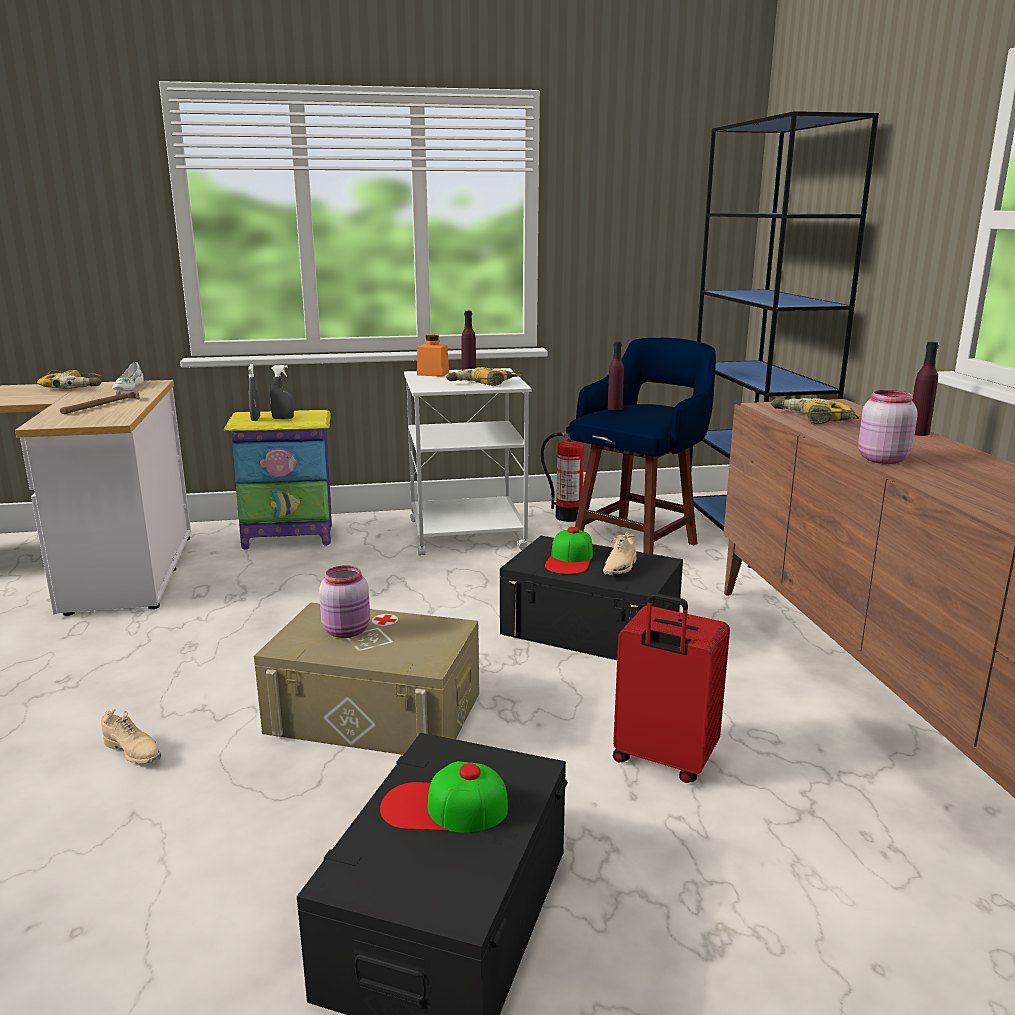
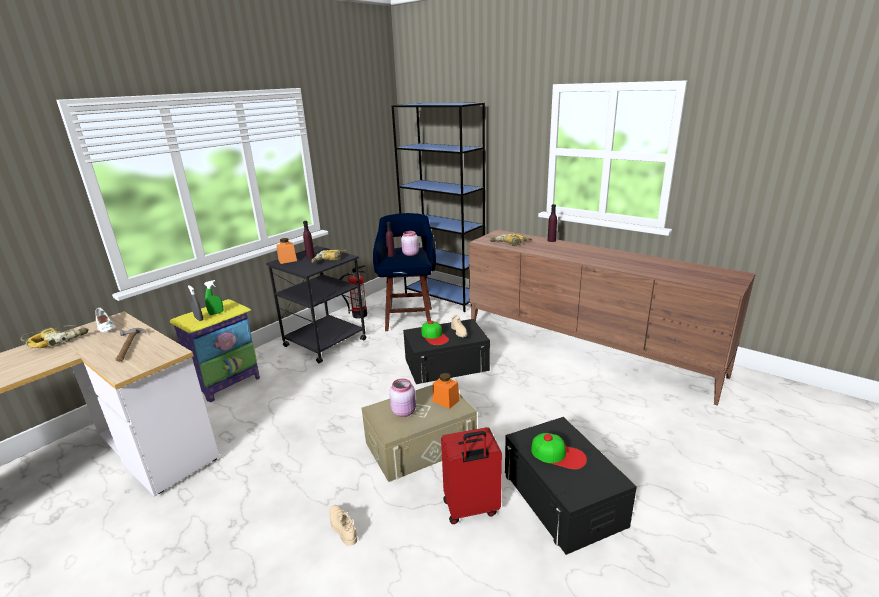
camera: 40 degrees left, 5 degrees up
(133, 752) = (342, 527): beige shoe -> beige shoe turned 120 degrees counterclockwise
(283, 418) = (216, 313): grey spray bottle -> green spray bottle
(424, 645) = (446, 401): none -> orange jar
(444, 807) = (558, 454): cap -> cap turned 120 degrees counterclockwise
(468, 534) = (325, 342): white cart -> black cart
(663, 760) = (542, 403): red suitcase -> red suitcase (471, 509)
(881, 459) = (565, 257): pink jar -> pink jar (410, 254)

